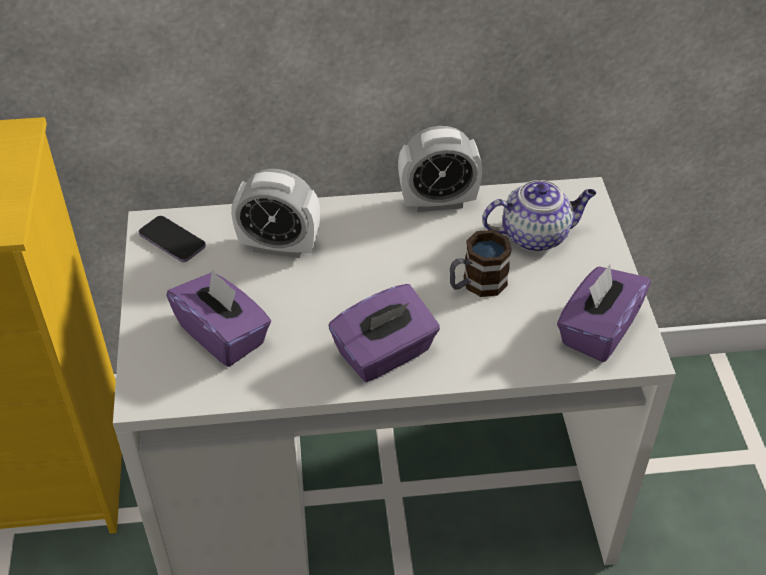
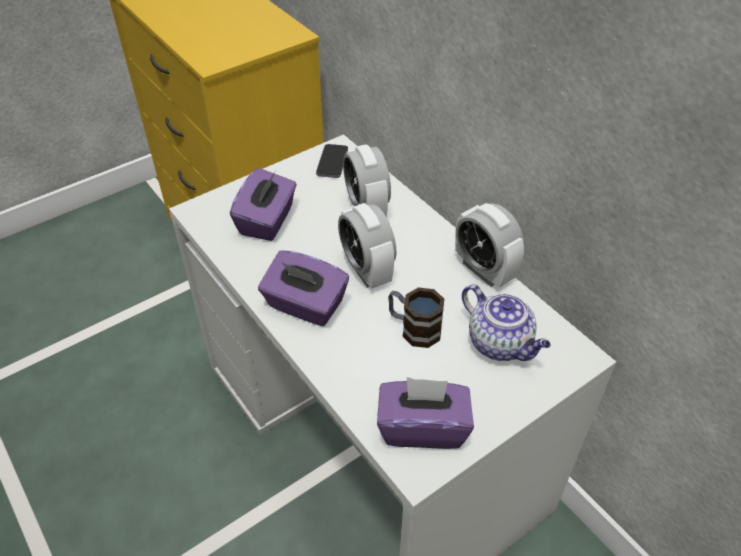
camera: 60 degrees right, 0 degrees up
(372, 285) = (367, 270): none -> alarm clock

